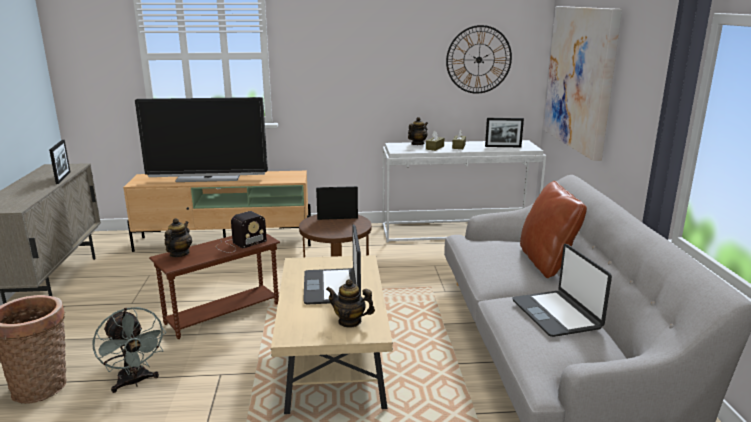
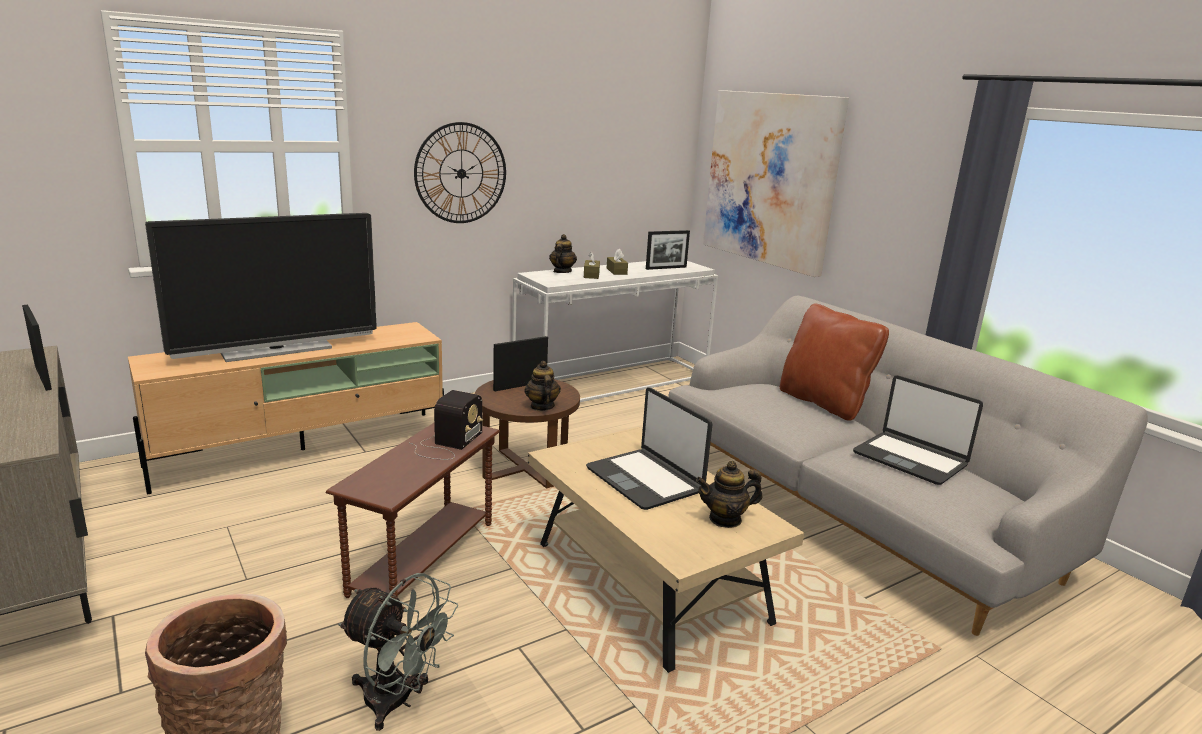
camera: 30 degrees left, 0 degrees up
(179, 254) = (373, 476): teapot -> teapot (541, 406)
(478, 59) = (625, 156): wall clock -> wall clock (461, 173)

